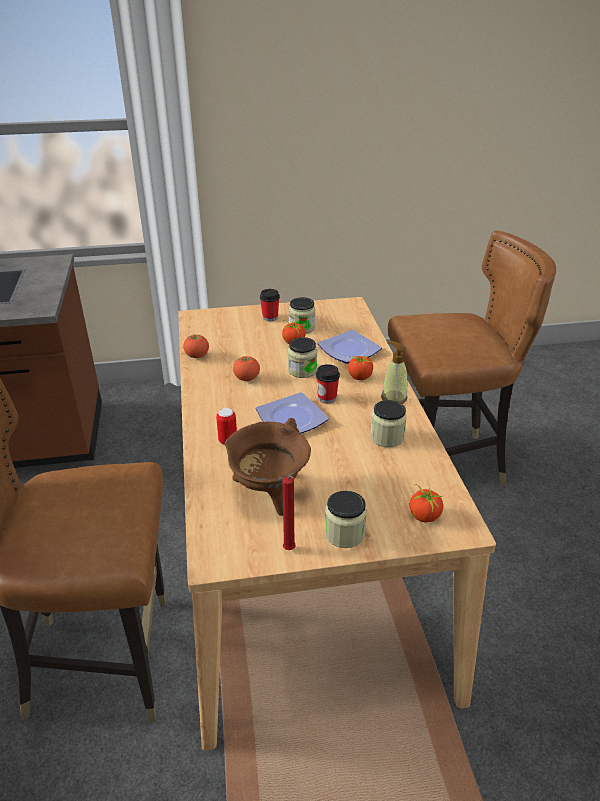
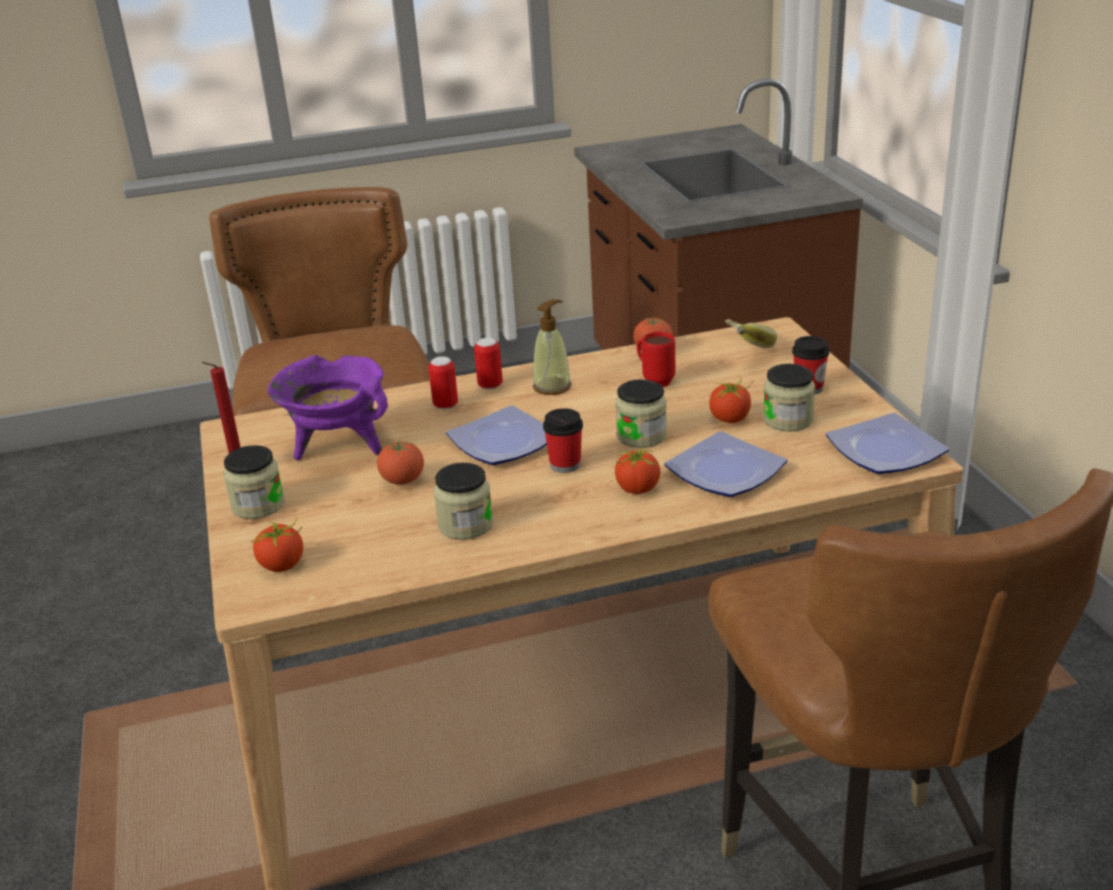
camera: 85 degrees right, 5 degrees down
(208, 420) = (490, 385): none -> can
(214, 329) = (742, 351): none -> banana
(236, 359) = (654, 380): none -> red mug
(247, 378) = (602, 396): tomato -> tomato (403, 481)
(269, 493) = (338, 446): brown cooking pot -> purple cooking pot
(342, 309) = (888, 451): none -> plate
(393, 398) = (580, 525): soap dispenser -> soap dispenser (552, 387)

